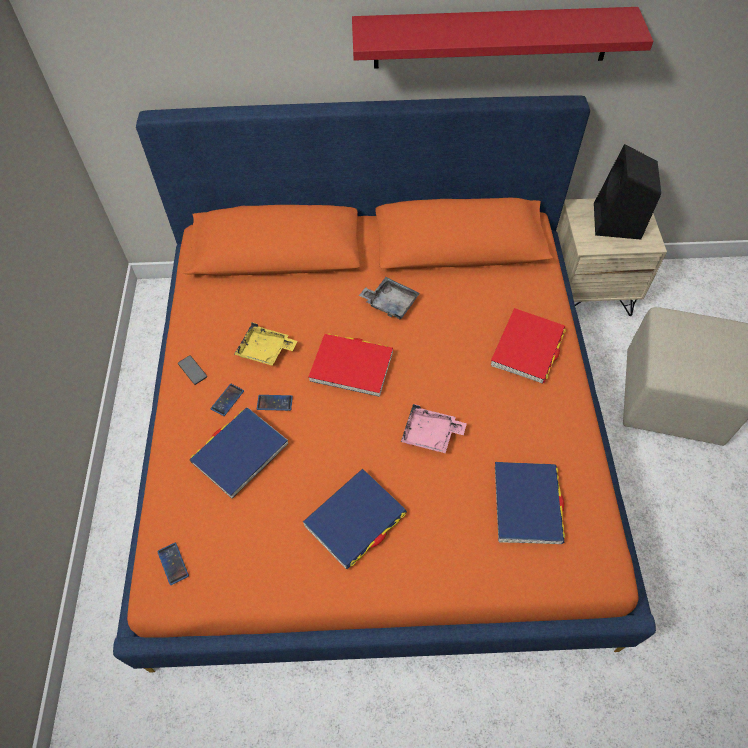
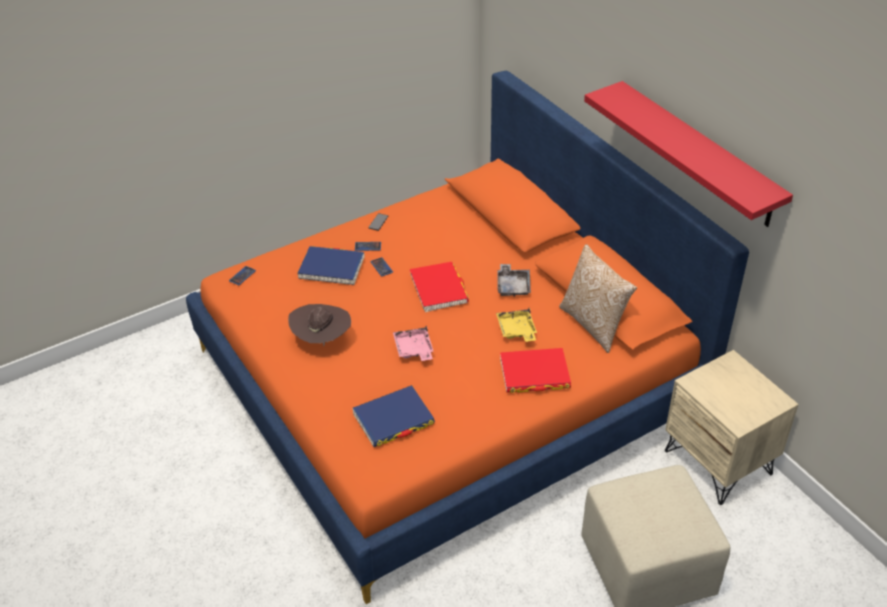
camera: 60 degrees right, 15 degrees down
(265, 351) = (419, 245): yellow tray -> yellow tray (516, 331)
(355, 520) = (322, 339): blue book -> brown hat
(487, 270) = (594, 324): none -> pillow
(617, 222) = (741, 393): black speaker -> none

